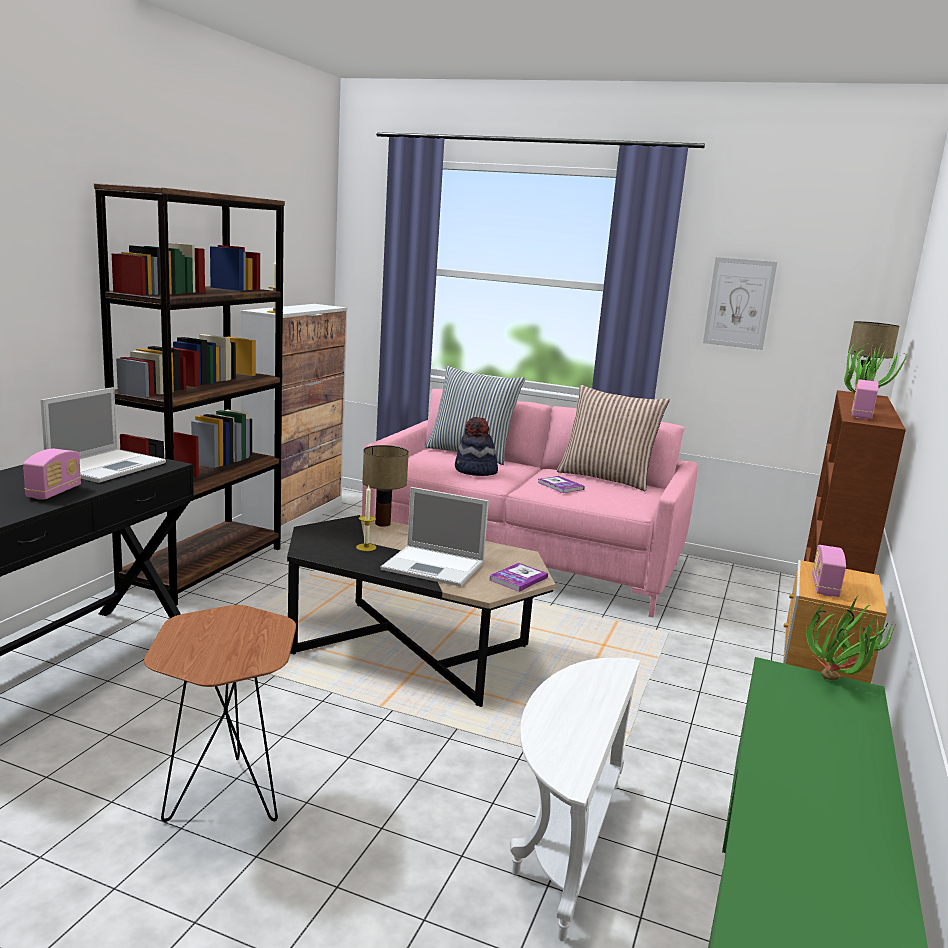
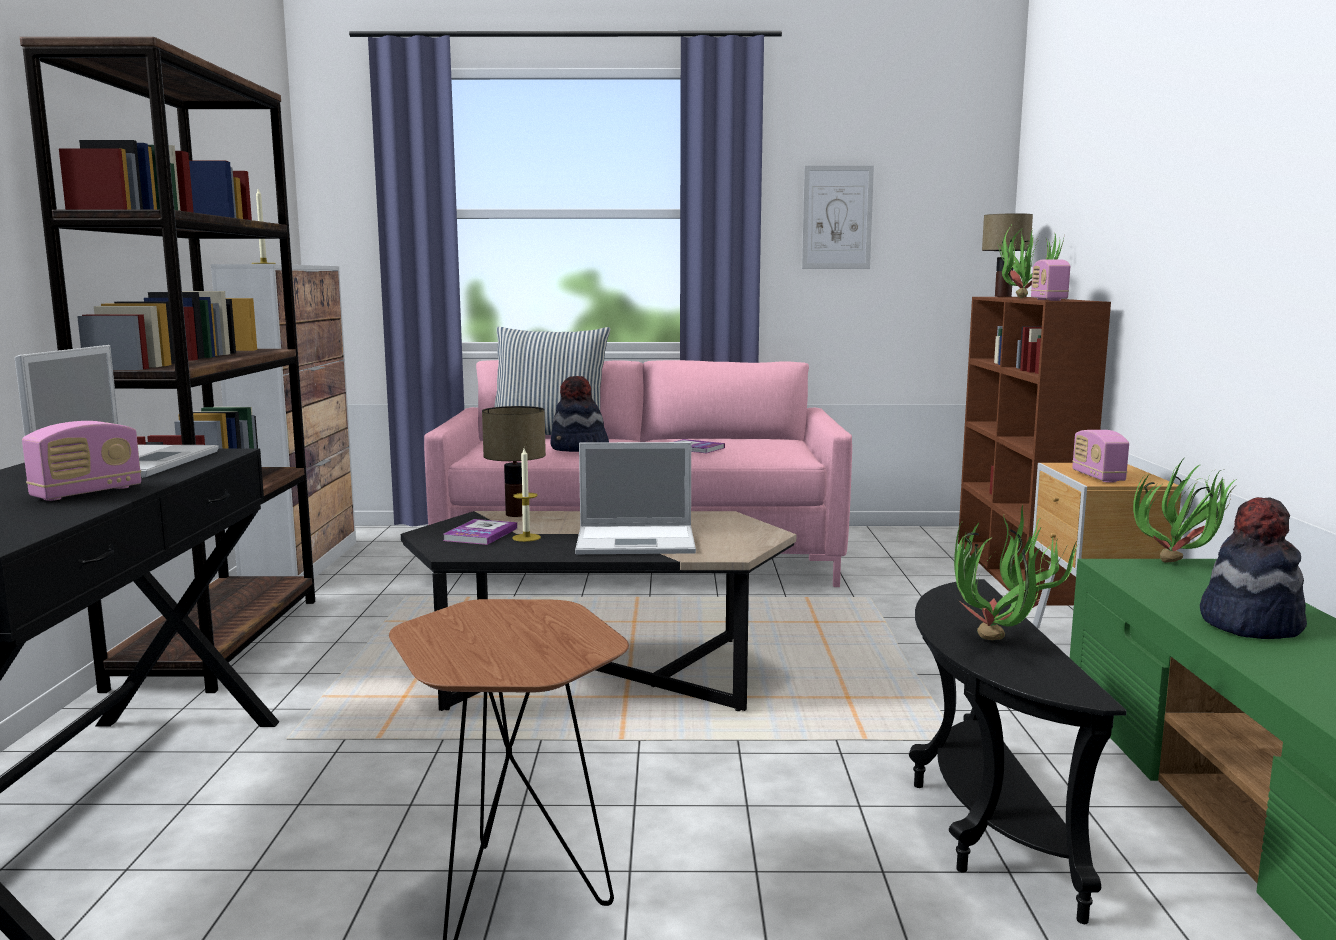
camera: 20 degrees left, 5 degrees down
(54, 492) = (87, 493): radio -> radio turned 45 degrees clockwise
(518, 579) = (750, 536): book -> book (480, 534)
(564, 844) = (981, 824): white side table -> black side table
(568, 724) = (1001, 646): none -> potted plant
(606, 478) = (733, 437): pillow -> none
(809, 756) = (1249, 624): none -> hat

